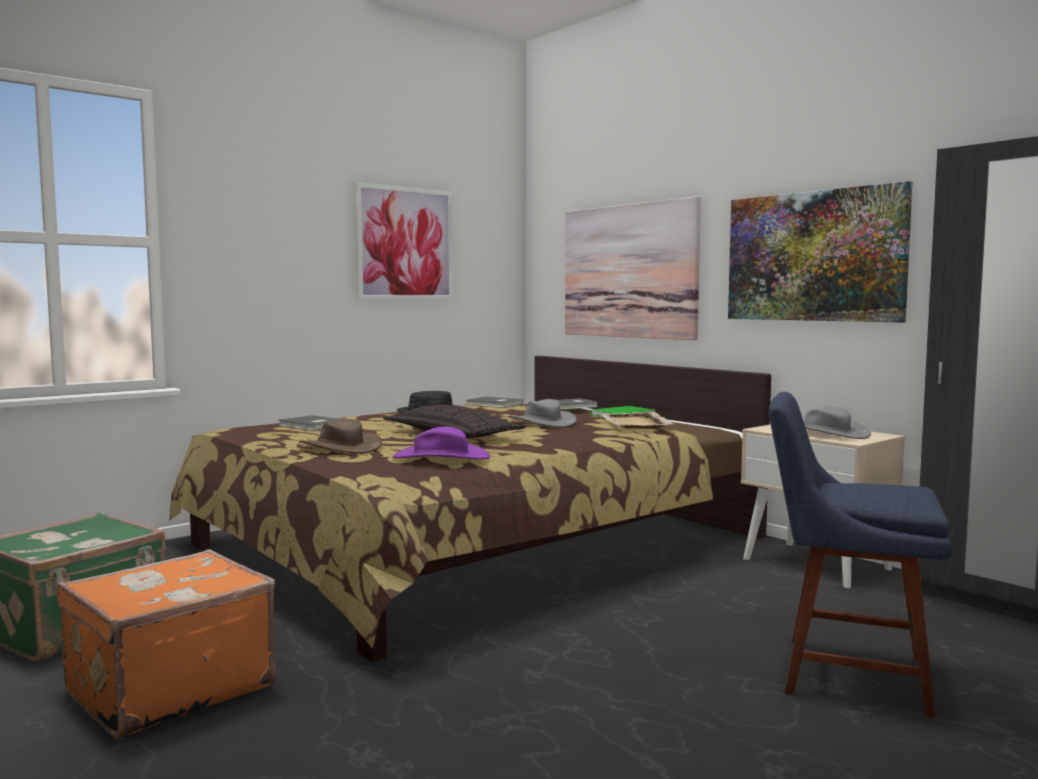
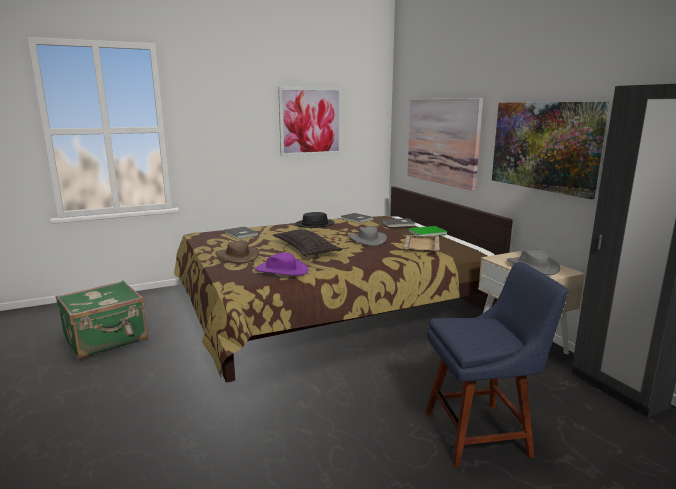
camera: 15 degrees right, 10 degrees up
(168, 689) = (124, 385): orange suitcase -> none
(845, 673) = (481, 433): blue chair -> blue chair turned 135 degrees clockwise

